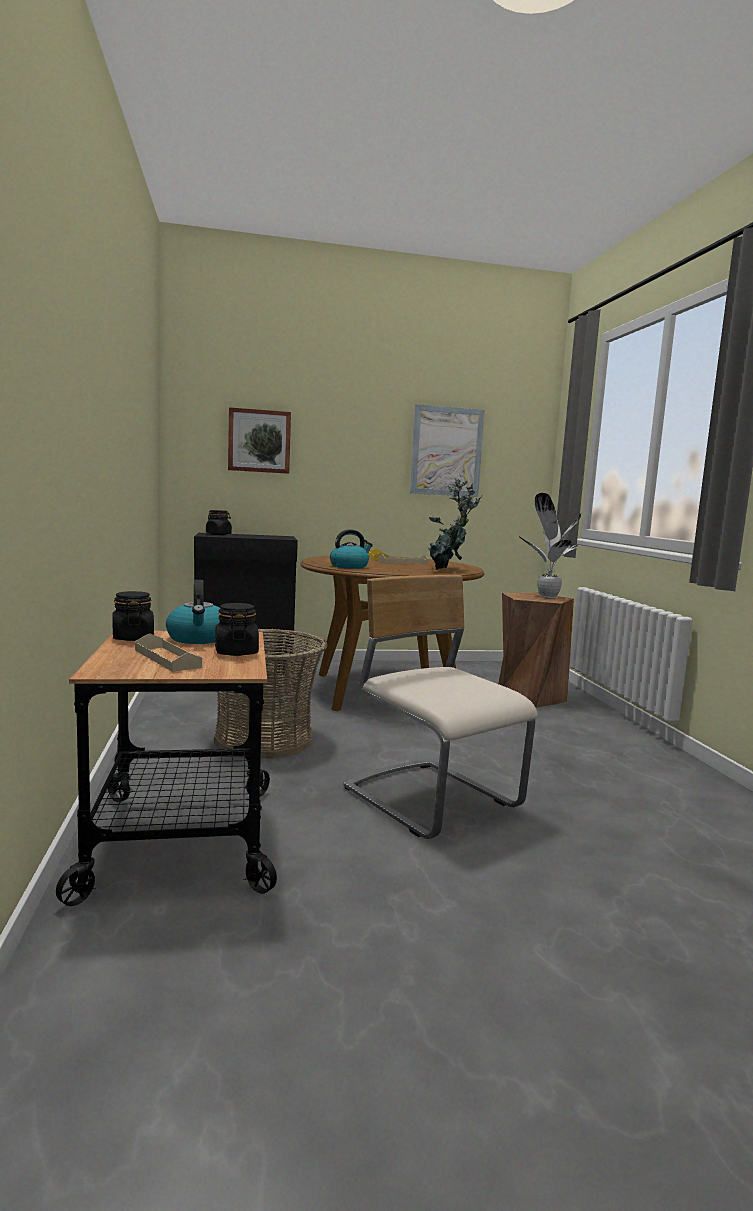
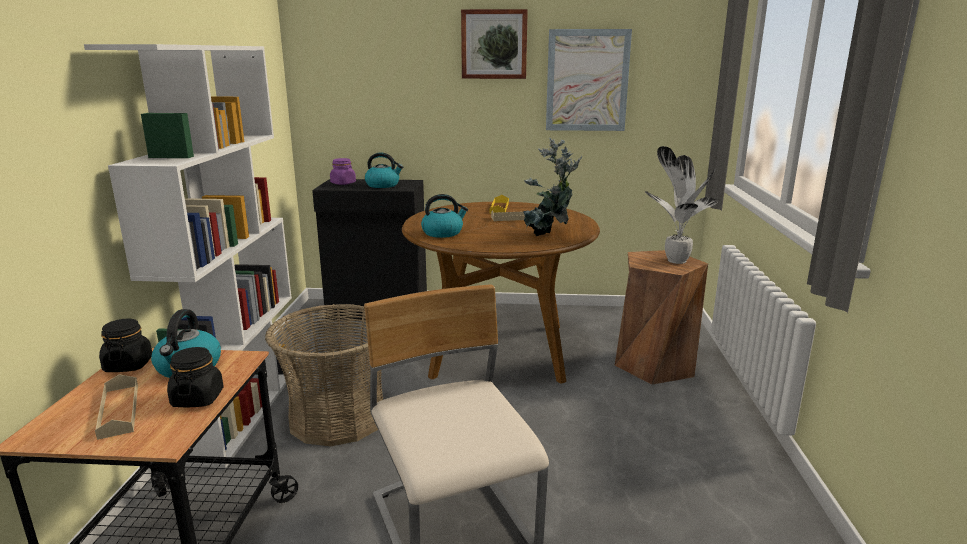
camera: 15 degrees right, 10 degrees up
(156, 738) = (241, 409): none -> white bookcase
(218, 534) = (343, 183): black jar -> purple jar
(259, 441) = (382, 82): picture -> picture (494, 44)
(261, 536) = (383, 185): none -> kettle

